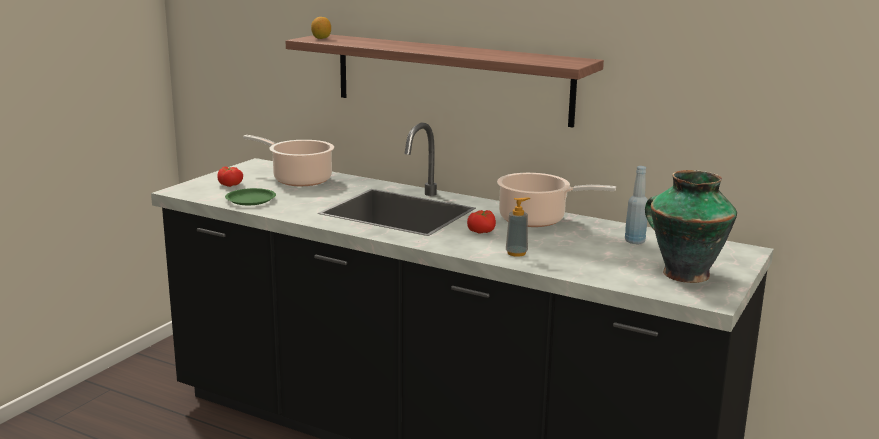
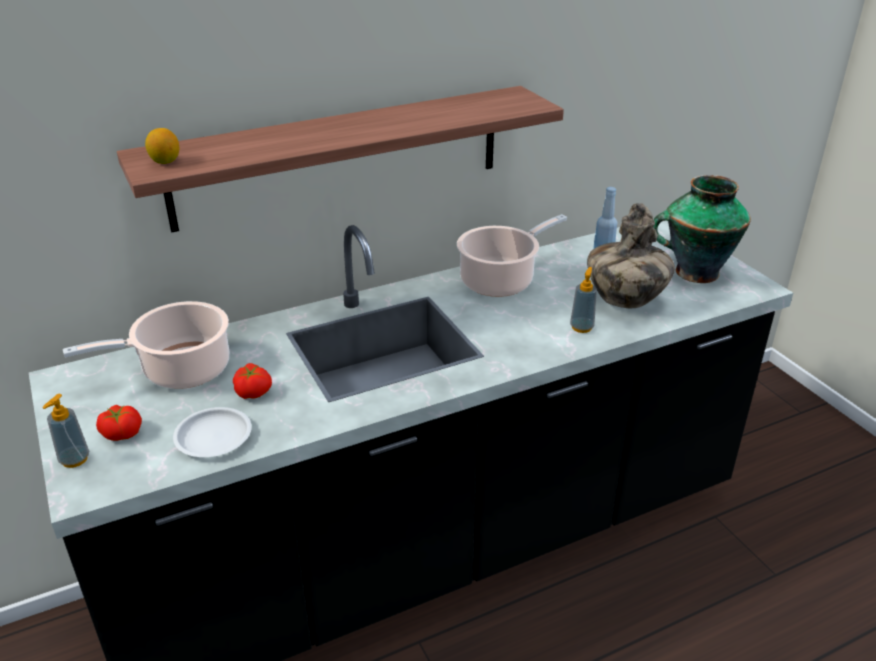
camera: 55 degrees left, 15 degrees up
(199, 183) = (74, 459): none -> soap dispenser
(250, 200) = (213, 437): green plate -> white plate
(482, 231) = (504, 321): tomato -> tomato (254, 392)
(583, 259) = (624, 301): none -> vase

